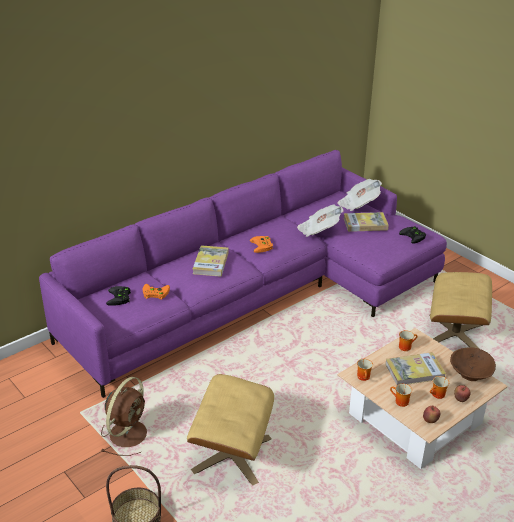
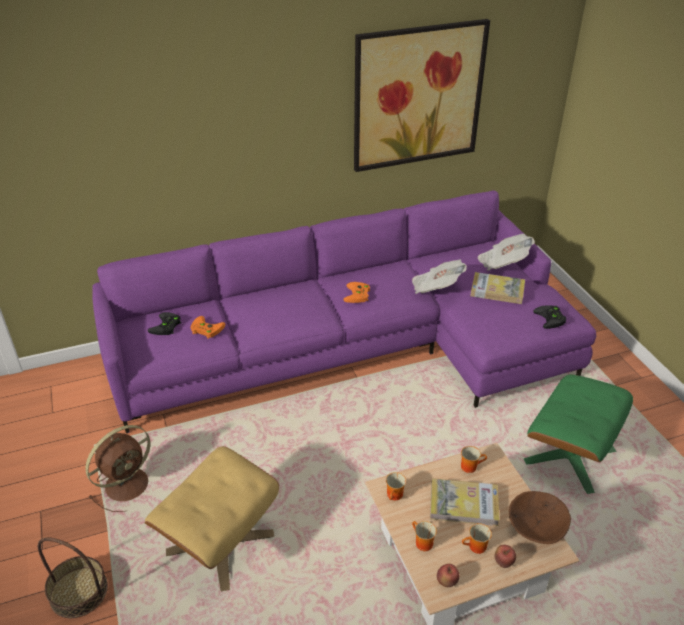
camera: 20 degrees right, 5 degrees up
(210, 263) = (287, 304): book -> none
(276, 80) = (417, 96): none -> picture
(455, 334) = (570, 456): beige ottoman -> green ottoman

